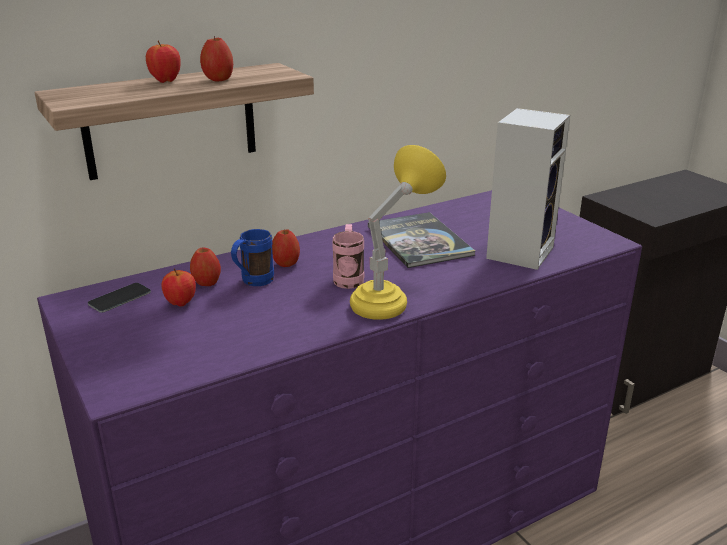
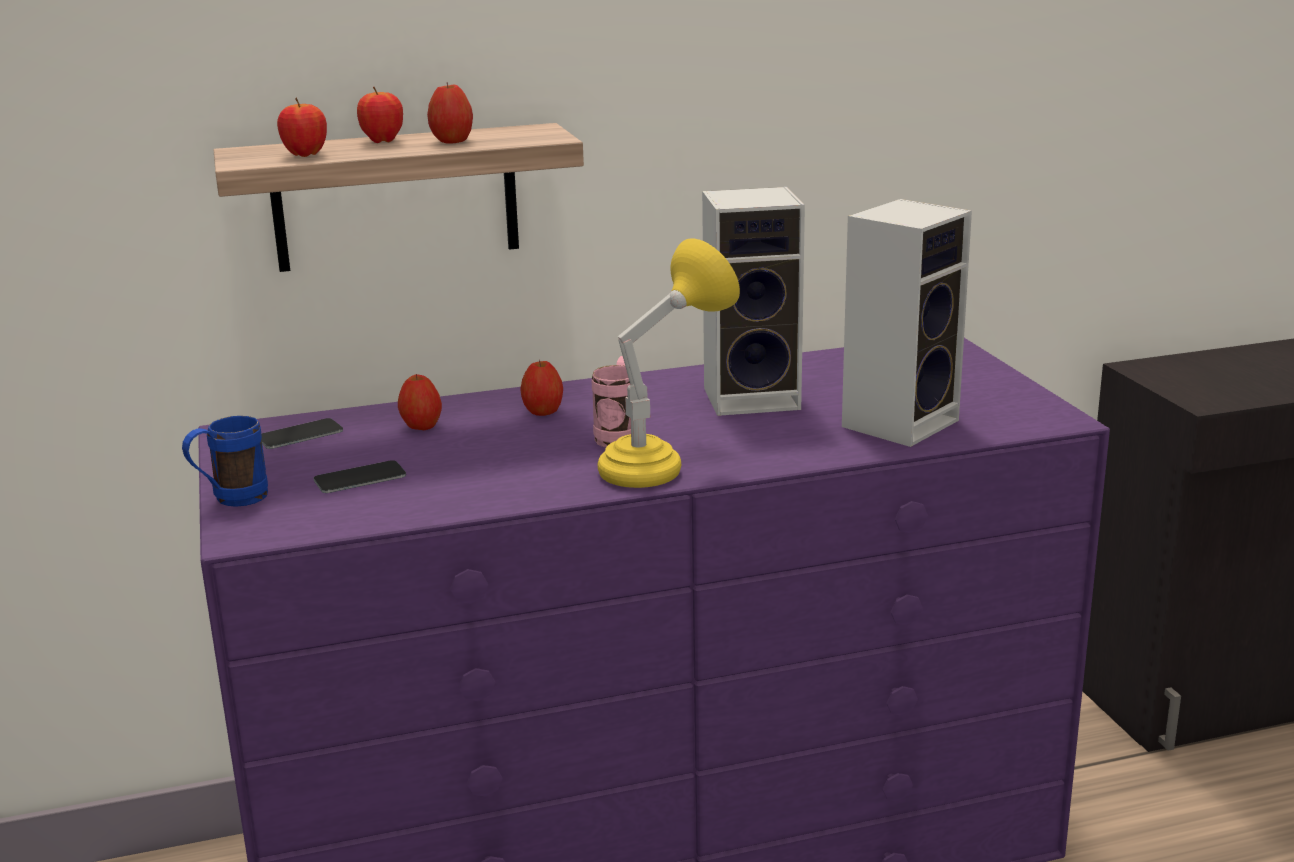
camera: 15 degrees right, 5 degrees down
(181, 303) = (375, 447): apple -> apple (305, 155)
(182, 331) = (360, 478): none -> phone
(252, 282) = (483, 430): blue mug -> blue mug (230, 500)
(419, 241) = (755, 397): book -> speaker

